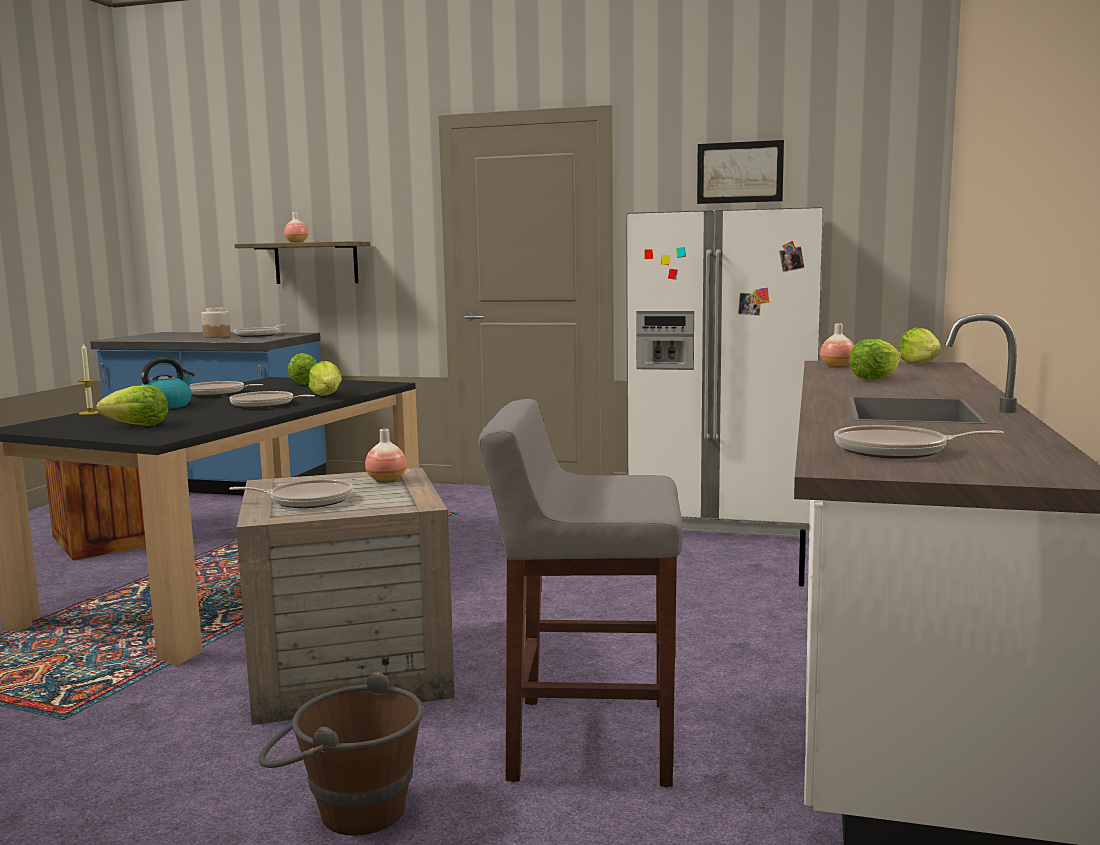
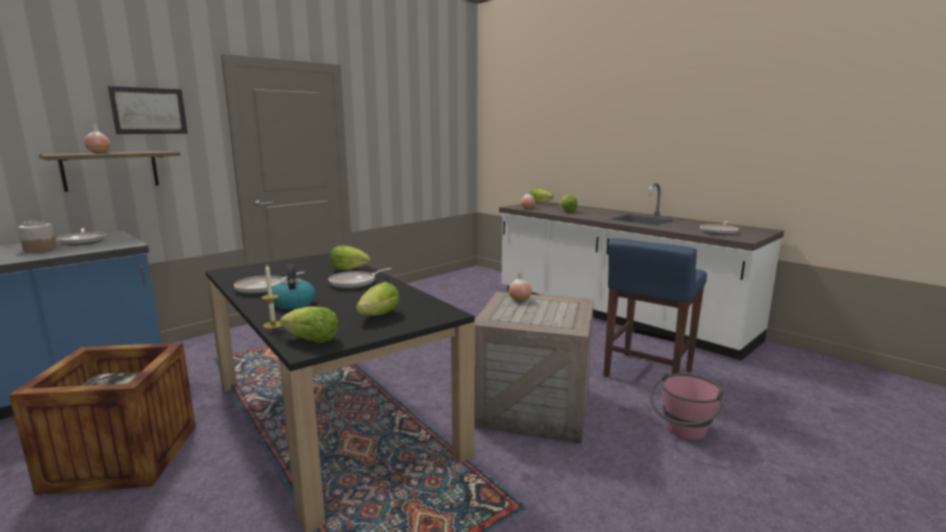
camera: 60 degrees left, 5 degrees up
(303, 383) = (272, 268): lettuce -> lettuce (312, 340)
(307, 500) = (545, 318): frying pan -> none
(345, 809) = (683, 433): brown bucket -> pink bucket
(588, 740) = (647, 374): grey stool -> blue stool
(725, 515) = (432, 290): white fridge -> none
(740, 172) = (404, 111): picture -> picture (149, 111)

